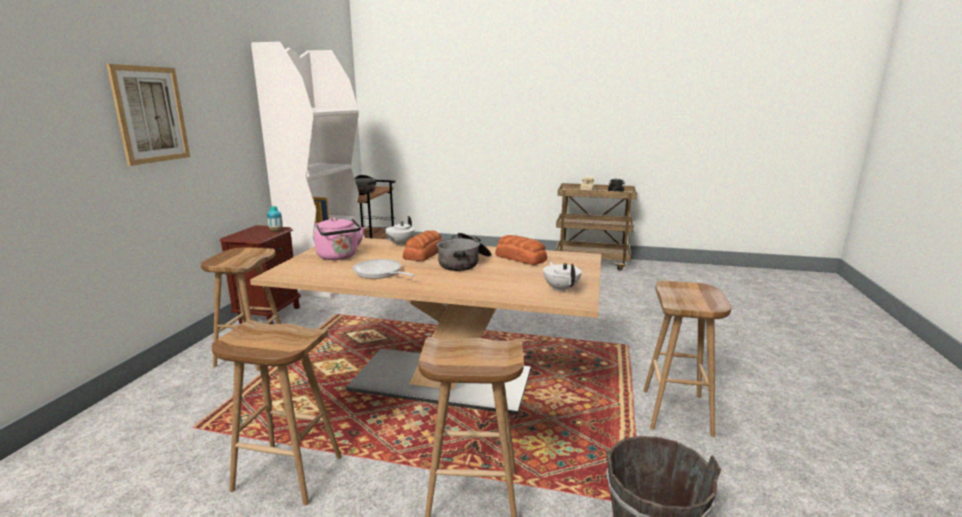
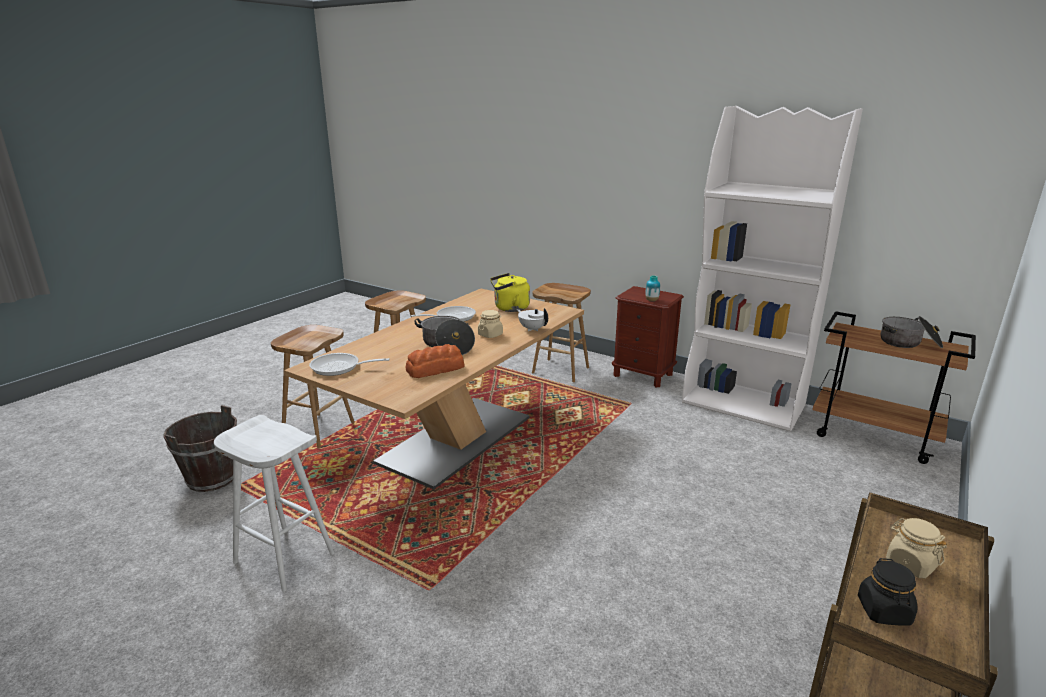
camera: 110 degrees right, 5 degrees up
(151, 114) = (601, 170): picture -> none
(339, 257) = (509, 308): pink kettle -> yellow kettle
(425, 253) = (490, 335): bread -> beige jar
(561, 288) = (339, 368): white teapot -> frying pan
(677, 412) = (282, 558): brown stool -> white stool

